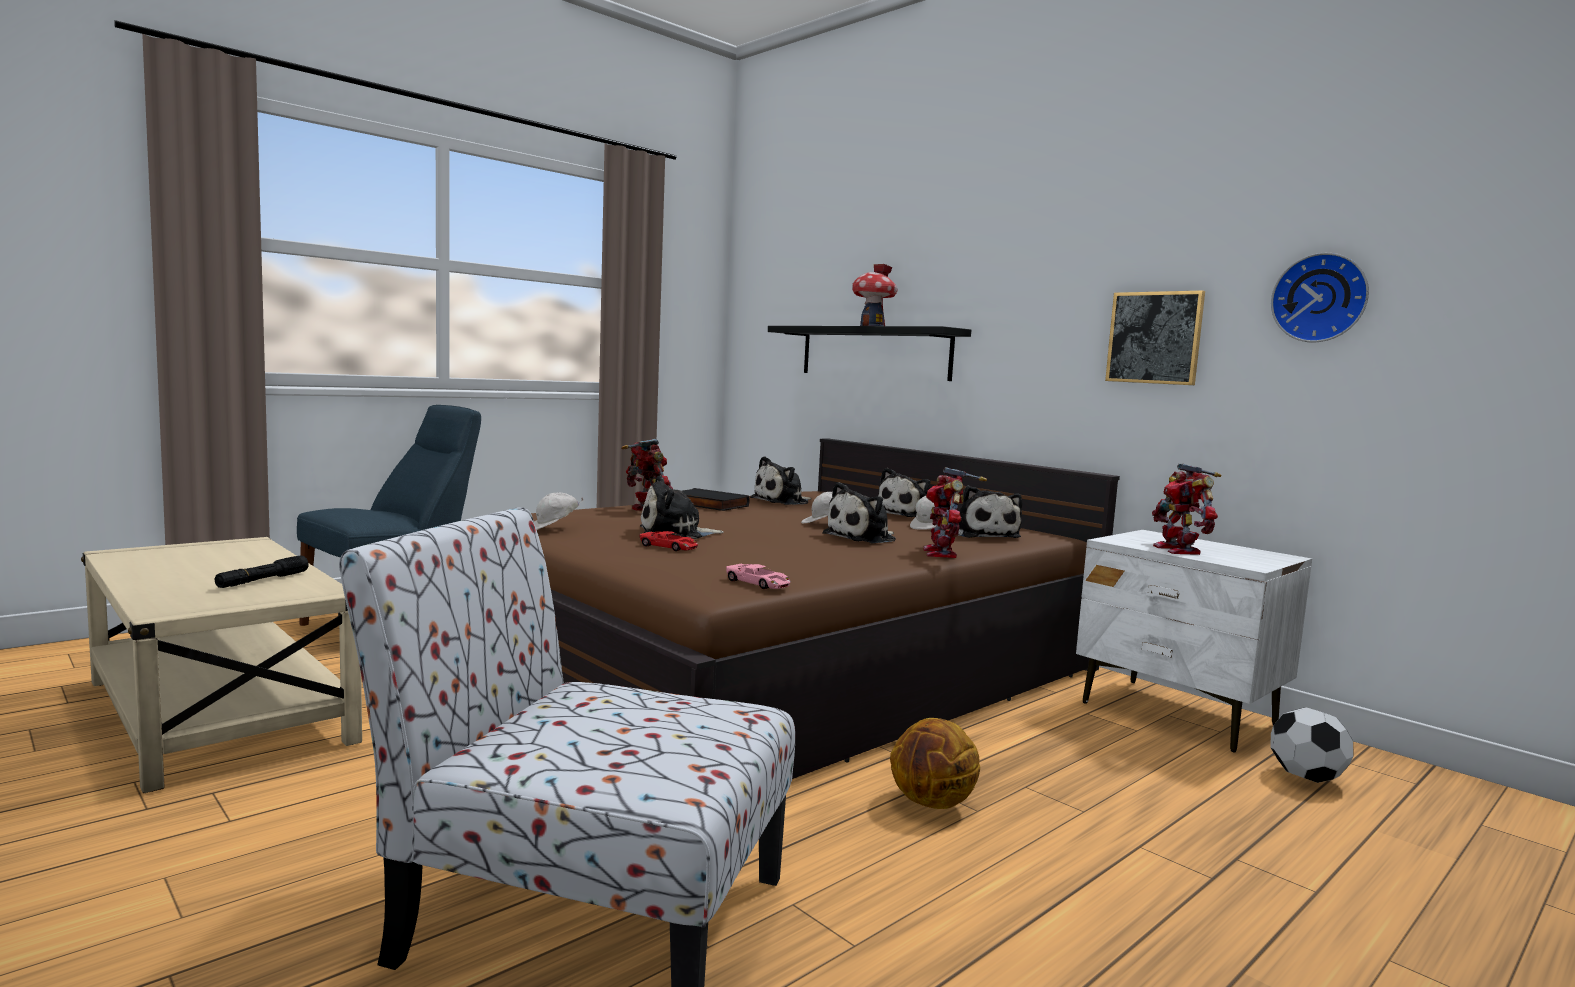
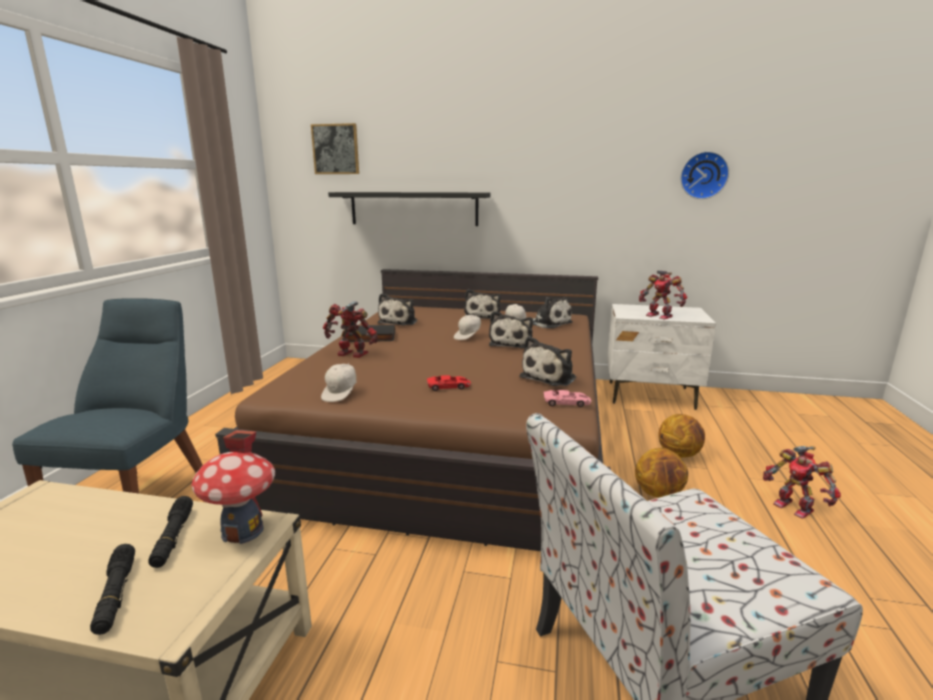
camera: 35 degrees left, 10 degrees up
(176, 592) = (116, 595): none -> black flashlight
(675, 534) = (420, 372): plush toy -> plush toy (550, 377)
(872, 326) = (420, 192): toy house -> toy house (243, 531)
(943, 553) = (570, 344): toy robot -> toy robot (794, 507)
(1068, 783) = (679, 454): none -> basketball
(1154, 338) = (613, 197): picture -> picture (335, 149)
(1306, 778) = (732, 413): football -> none

